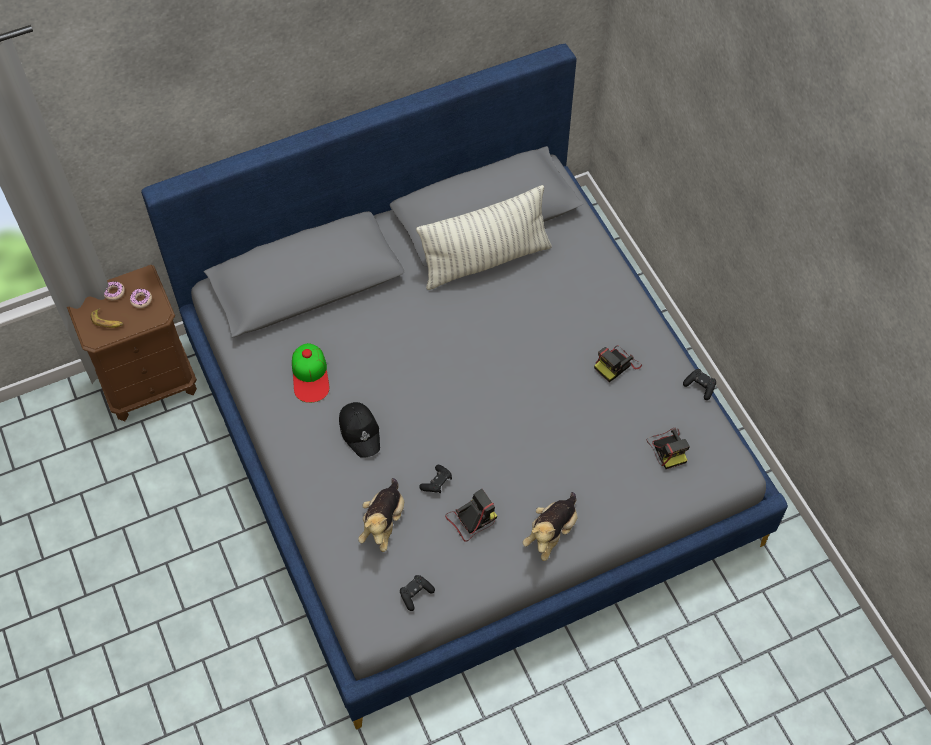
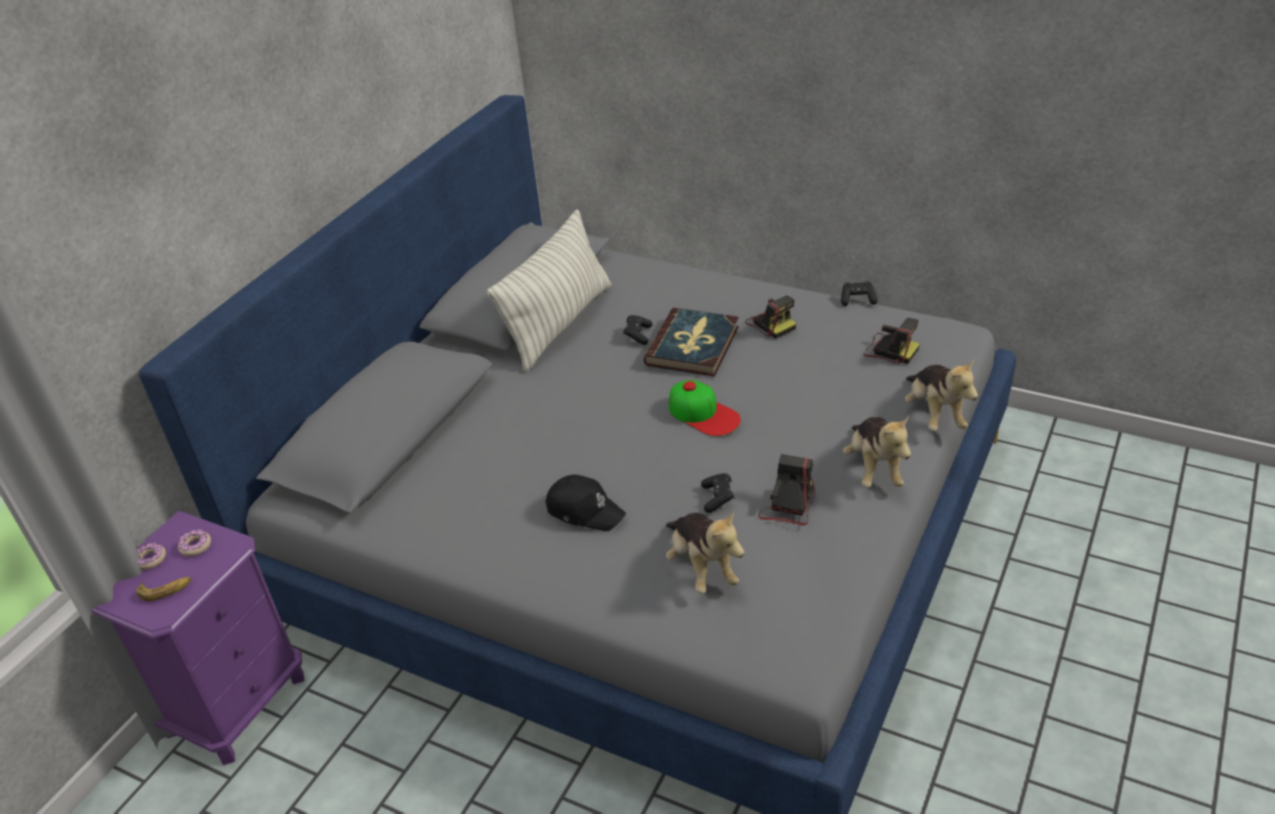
camera: 35 degrees left, 20 degrees down
(149, 383) = (235, 704): brown nightstand -> purple nightstand
(310, 375) = (475, 500): cap -> cap (703, 413)
(415, 594) = (811, 604): black game controller -> black game controller (638, 335)
(547, 347) = (693, 346): none -> book
(617, 364) = (770, 323): camera -> camera turned 45 degrees counterclockwise
(634, 522) = (934, 414): none -> plush toy

